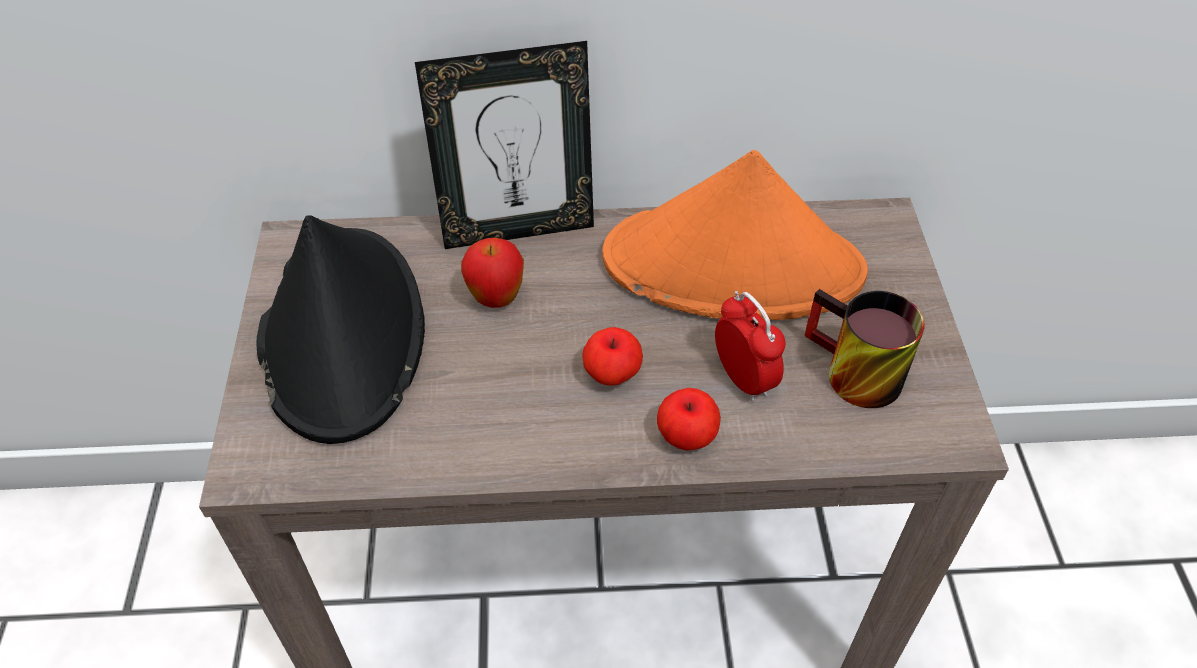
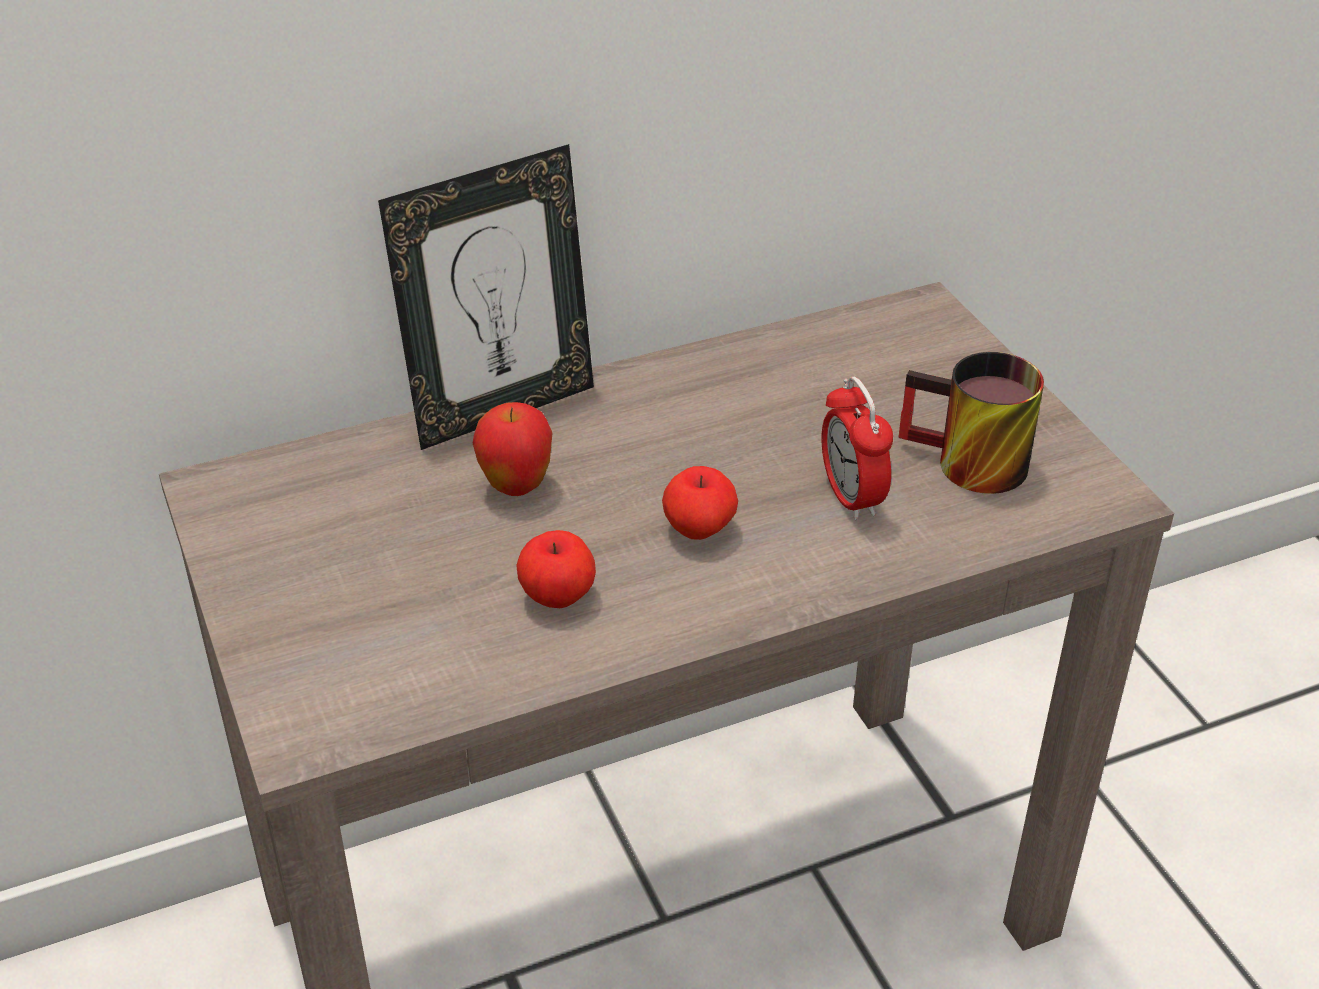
camera: 20 degrees left, 10 degrees down
(342, 332) = (340, 566): black hat -> none
(687, 436) = (819, 568): apple -> apple (558, 595)
(734, 266) = (780, 390): orange hat -> none
(743, 378) = (851, 497): alarm clock -> alarm clock turned 150 degrees counterclockwise

